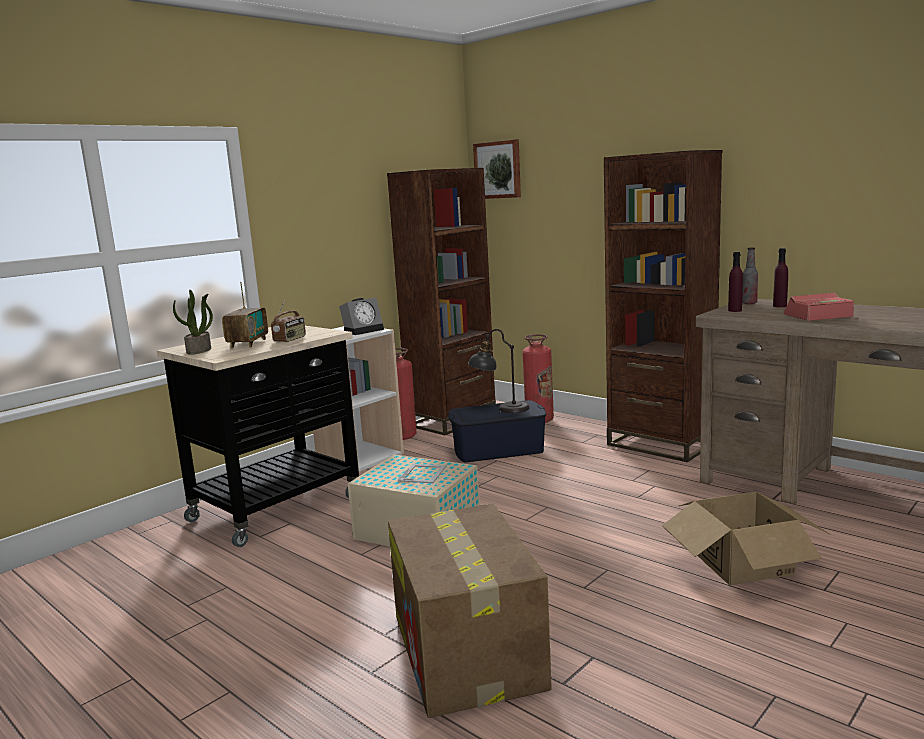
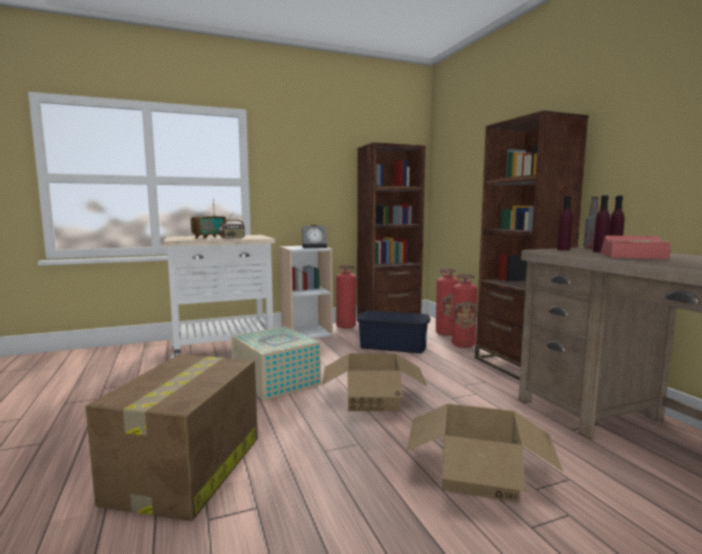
camera: 25 degrees right, 5 degrees down
(199, 351) = (178, 238): potted plant -> none
(276, 508) = (223, 349): black cart -> white cart
(498, 170) = (444, 150): picture -> none
(500, 408) = (399, 315): grey table lamp -> none
(561, 521) = (373, 400): none -> cardboard box
(576, 431) = (463, 345): none -> fire extinguisher
(773, 310) = (600, 252): none -> purple bottle

